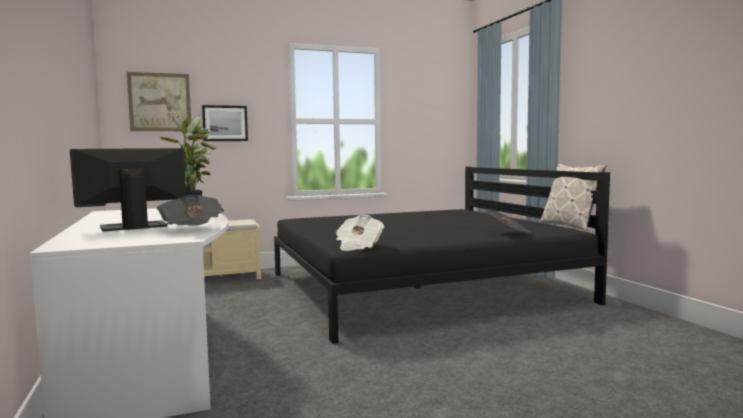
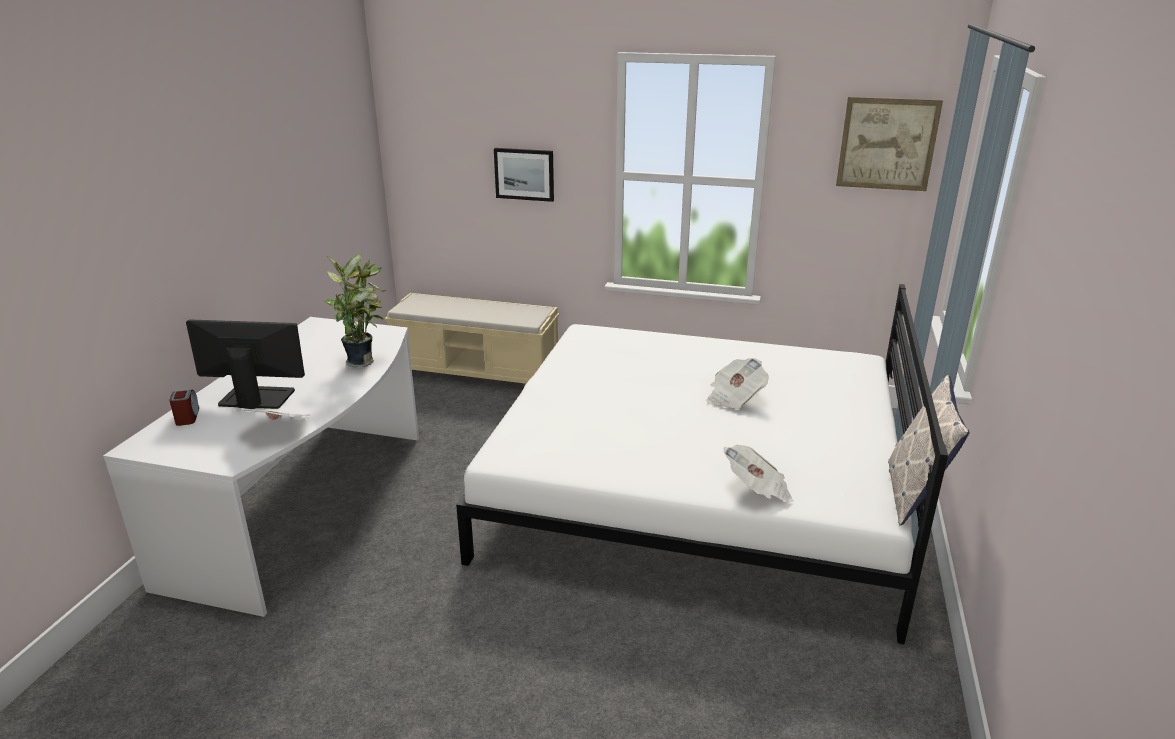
camera: 35 degrees right, 20 degrees up
(83, 236) = (187, 417): none -> alarm clock
(160, 102) = (444, 142): picture -> picture (887, 144)
(358, 246) = (515, 458): newspaper -> newspaper (734, 398)
(420, 287) = (698, 486): black bed -> white bed

